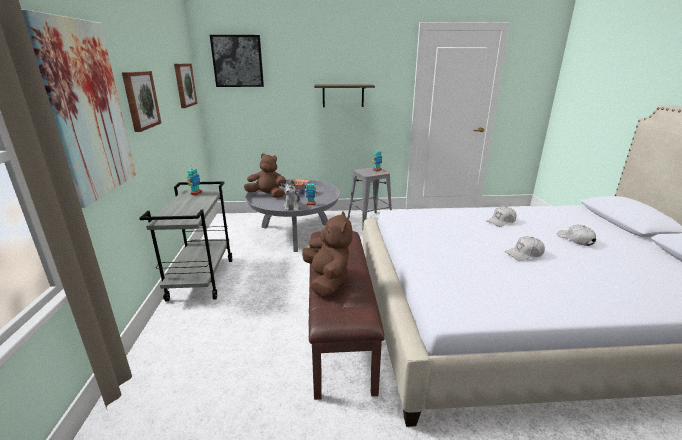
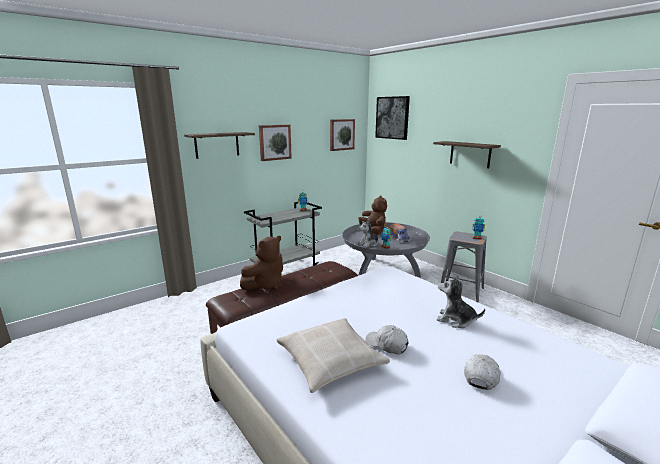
camera: 55 degrees right, 5 degrees down
(87, 111) = (217, 145): picture -> shelf
(501, 221) = (455, 320): white cap -> plush toy
(539, 283) = (330, 361): none -> beige pillow

